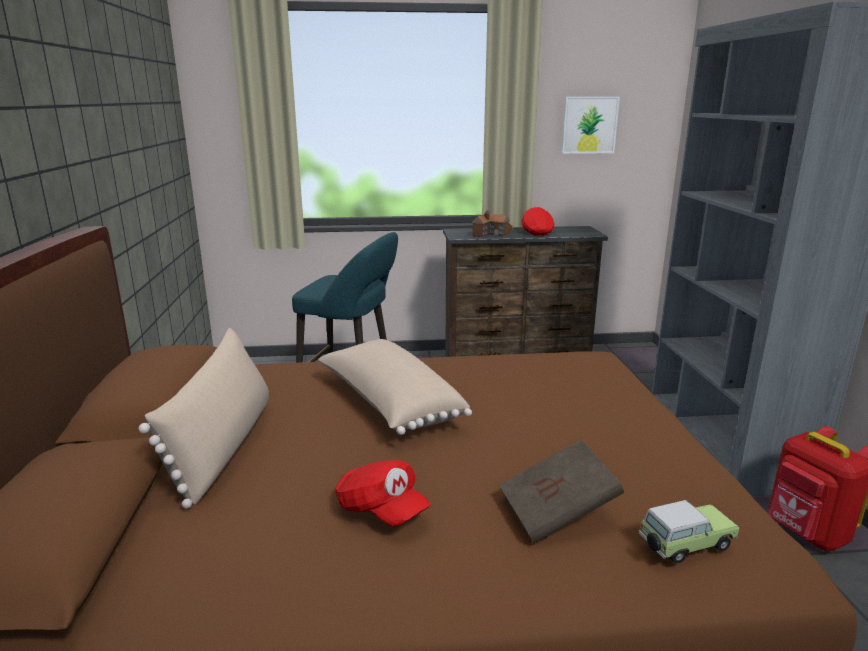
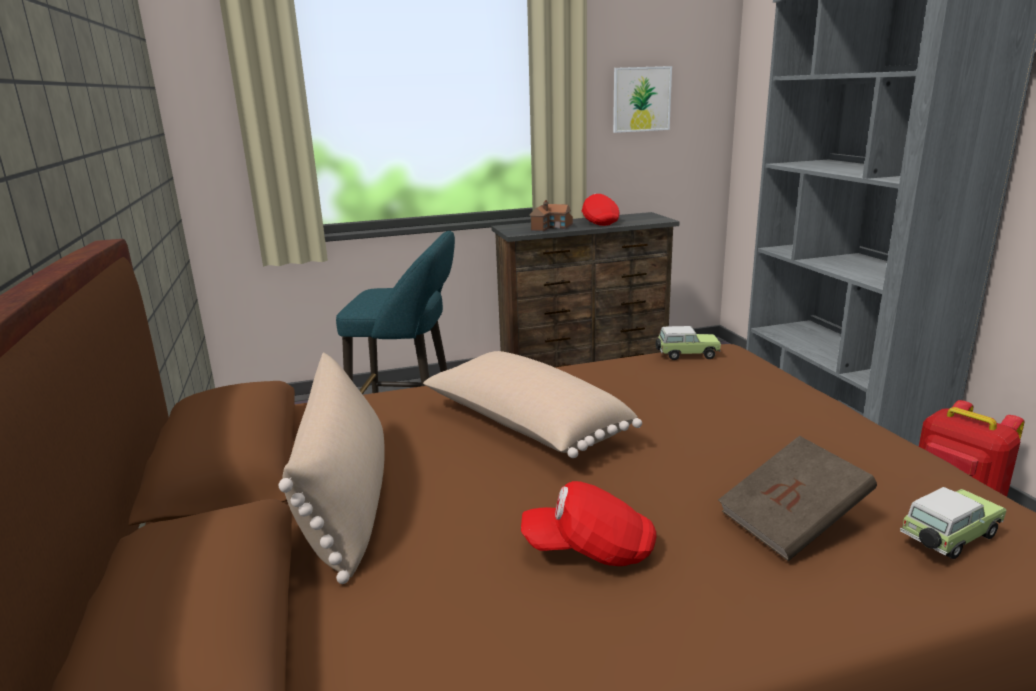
camera: 10 degrees left, 0 degrees up
(381, 510) = (590, 549): red cap -> red cap turned 150 degrees clockwise
(558, 358) = (685, 355): none -> toy car

